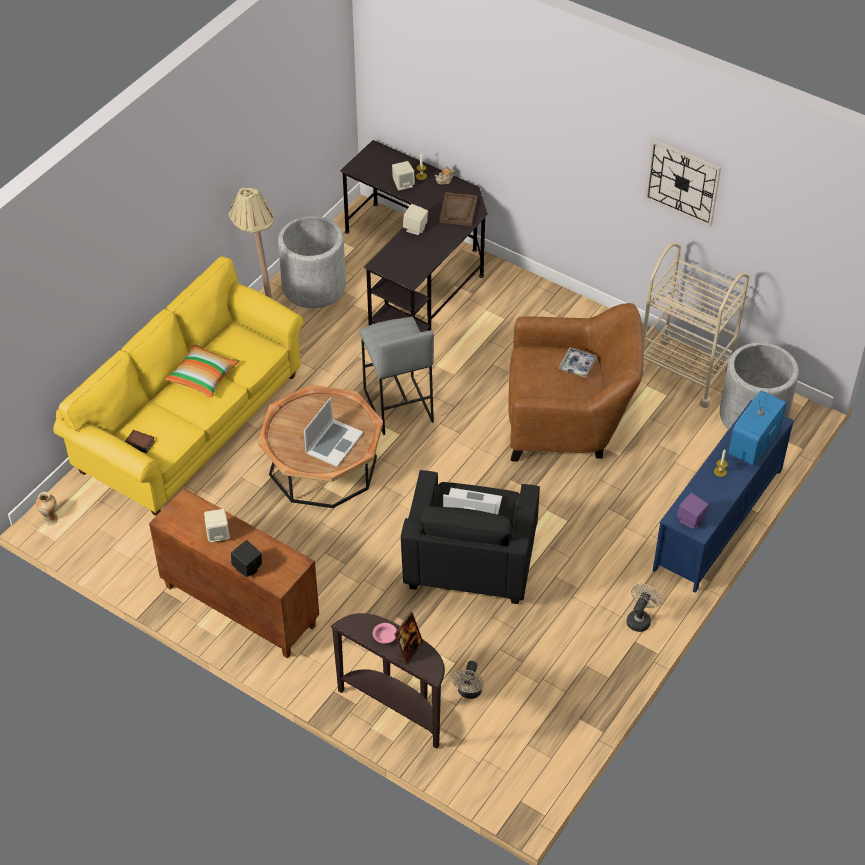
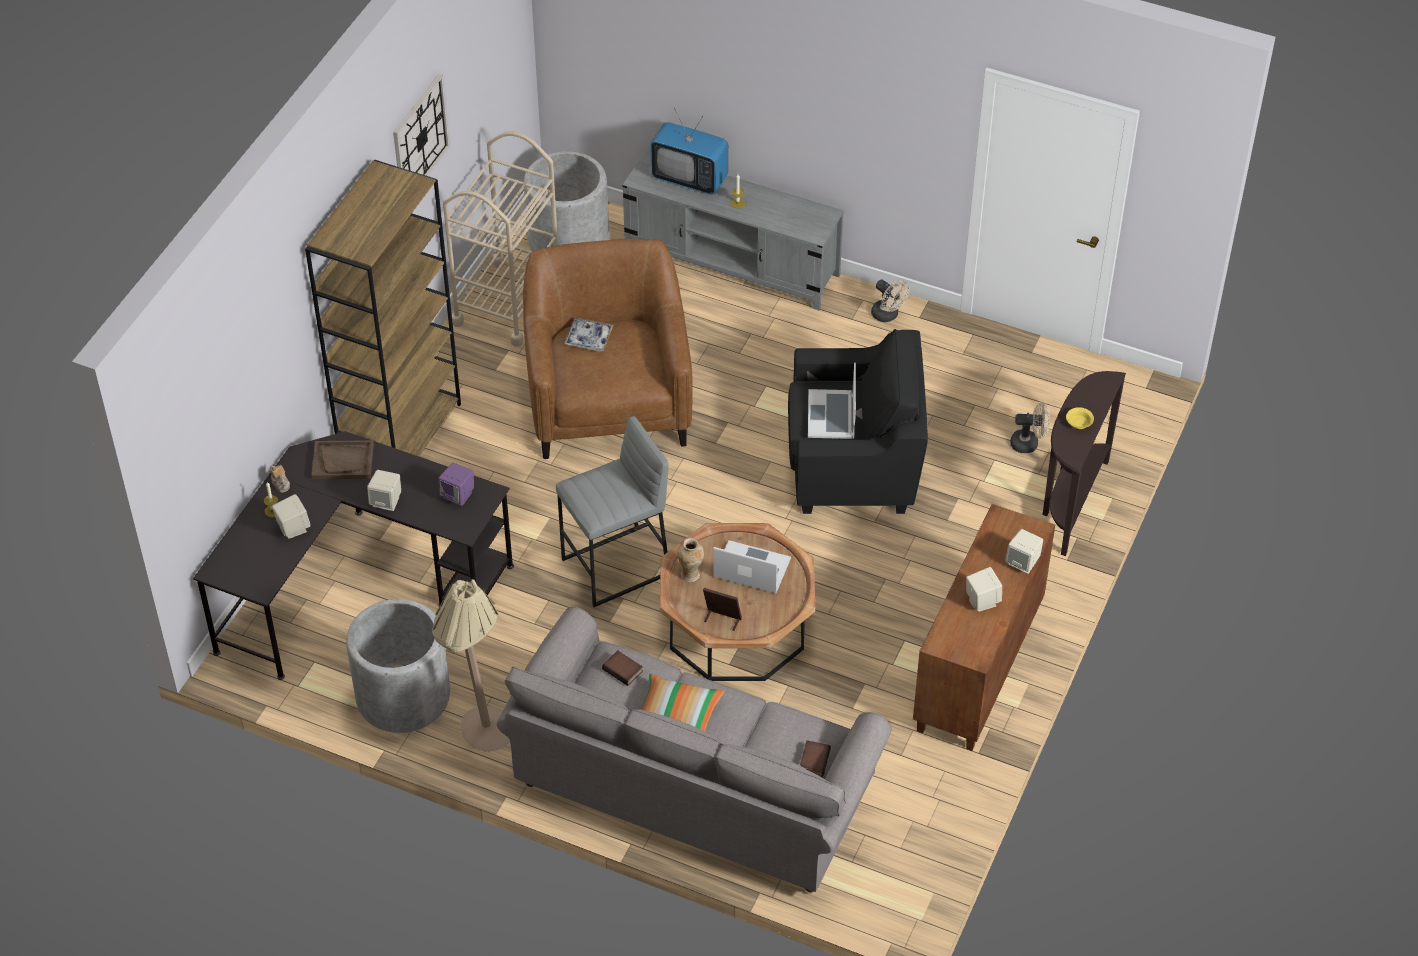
camera: 100 degrees left, 0 degrees up
(50, 520) = (900, 908): vase -> vase (691, 575)
(190, 424) = (694, 786): yellow sofa -> grey sofa
(247, 568) = (1023, 562): black speaker -> beige speaker
(253, 353) = (623, 670): none -> book
(384, 637) = (1079, 423): pink bowl -> yellow bowl
(408, 650) = (1089, 401): picture frame -> picture frame (722, 620)
(550, 302) = (401, 437): none -> brown bookcase
(640, 619) = (888, 315): beige fan -> beige fan turned 150 degrees counterclockwise
(690, 520) = (813, 222): purple speaker -> purple speaker (458, 495)
(718, 519) = (732, 262): blue tv stand -> grey tv stand

